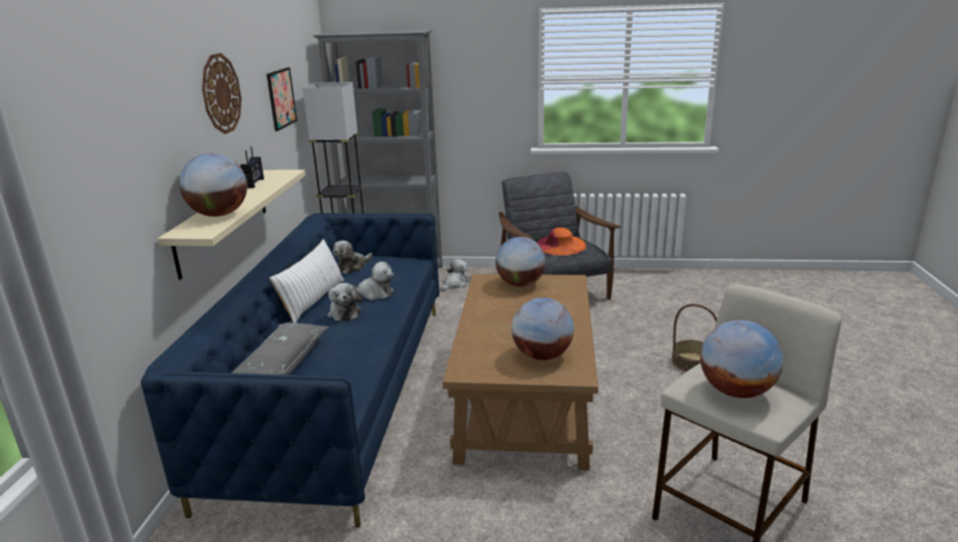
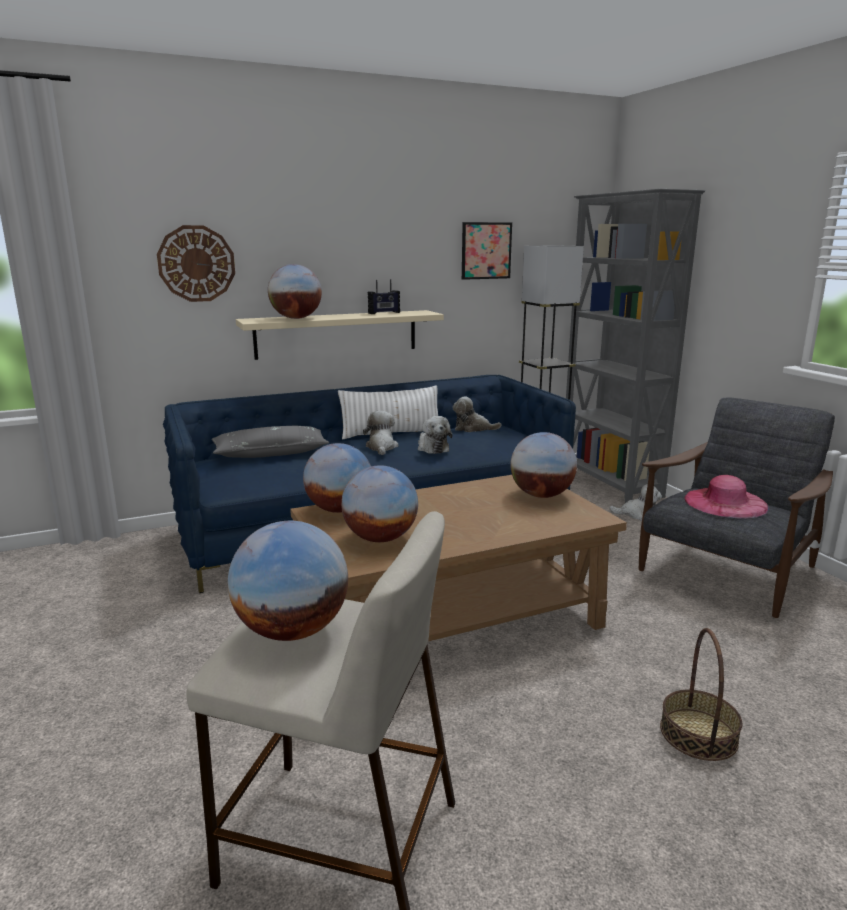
camera: 60 degrees right, 5 degrees down
(221, 93) = (369, 226): wall clock -> wall clock (196, 263)
(344, 312) = (381, 447): plush toy -> plush toy turned 135 degrees clockwise
(469, 360) = (339, 509): none -> globe
(560, 245) = (725, 502): orange hat -> pink hat

